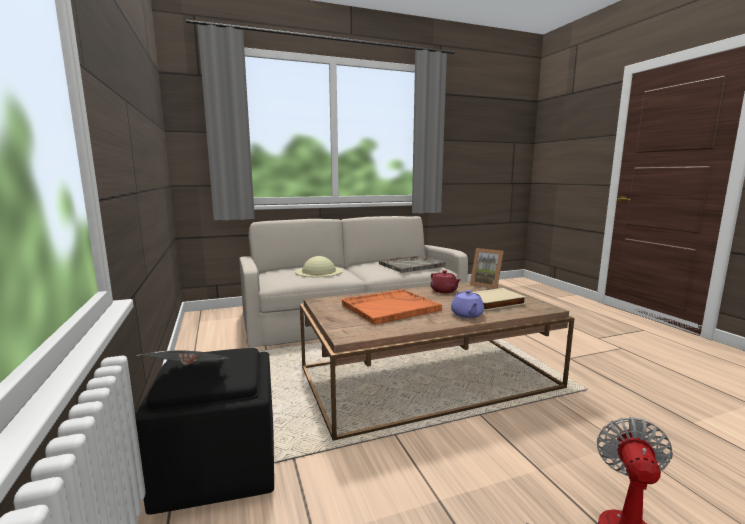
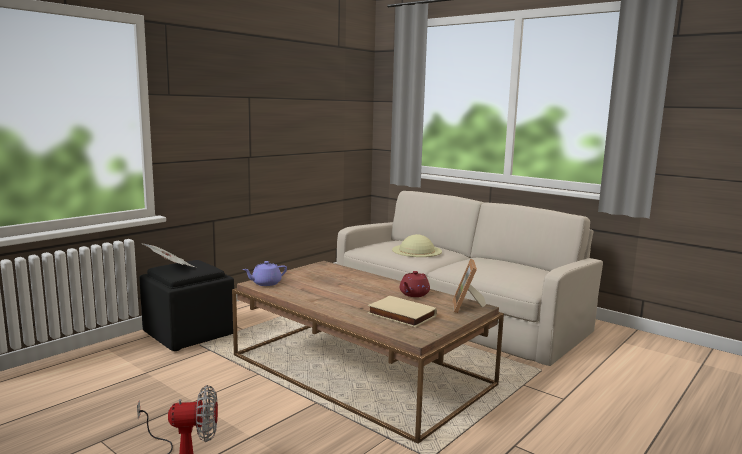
camera: 60 degrees right, 0 degrees up
(389, 307) = (333, 284): orange tray -> none
(412, 265) = (510, 273): grey tray -> none
(467, 315) = (346, 309): purple teapot -> purple teapot (265, 283)

